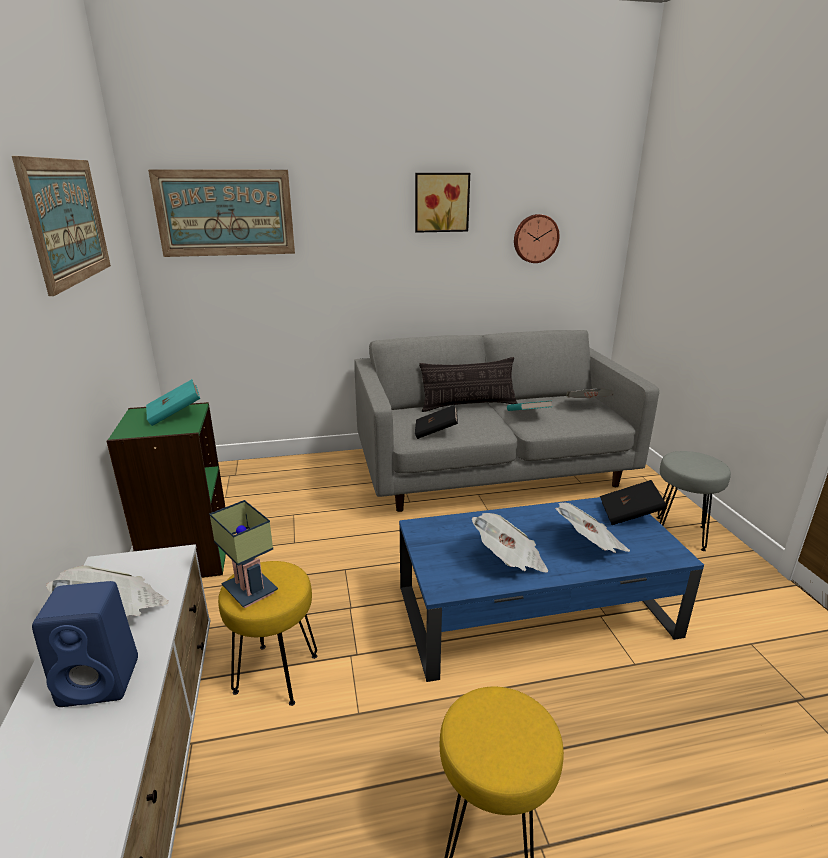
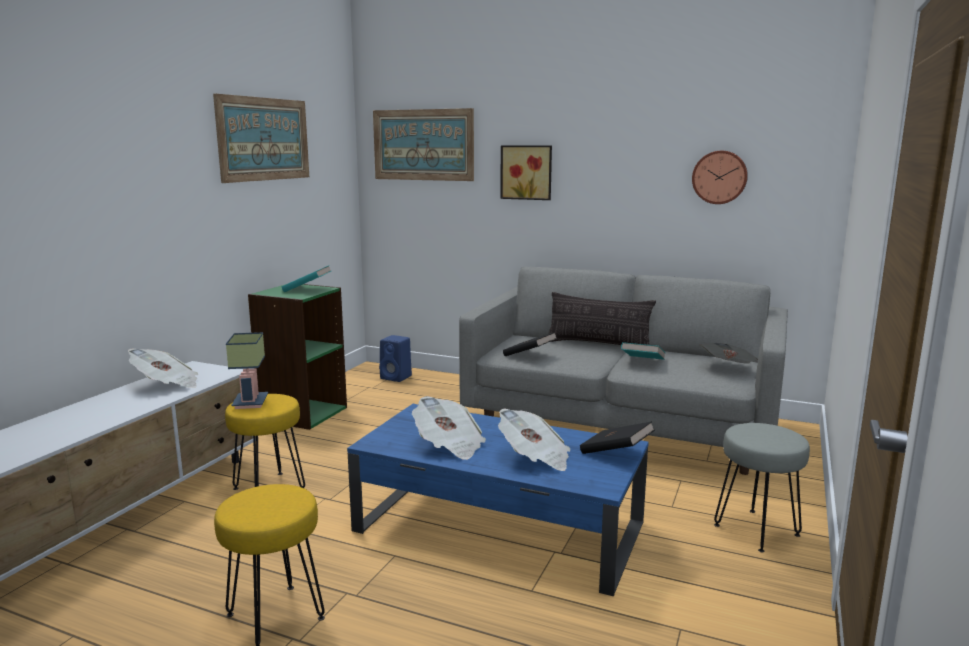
camera: 35 degrees right, 10 degrees down
(103, 680) = (120, 406): blue speaker -> blue speaker (397, 377)
(441, 202) = (611, 137): picture -> picture (527, 172)

